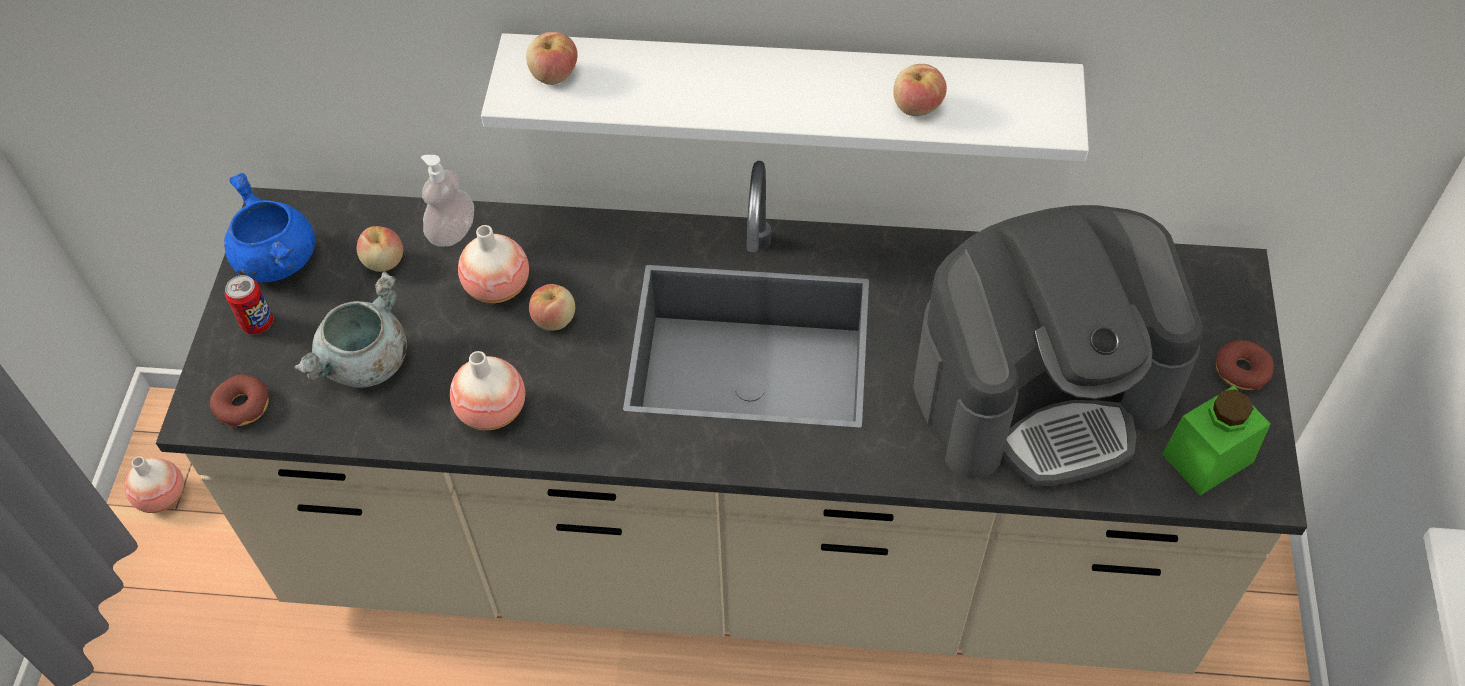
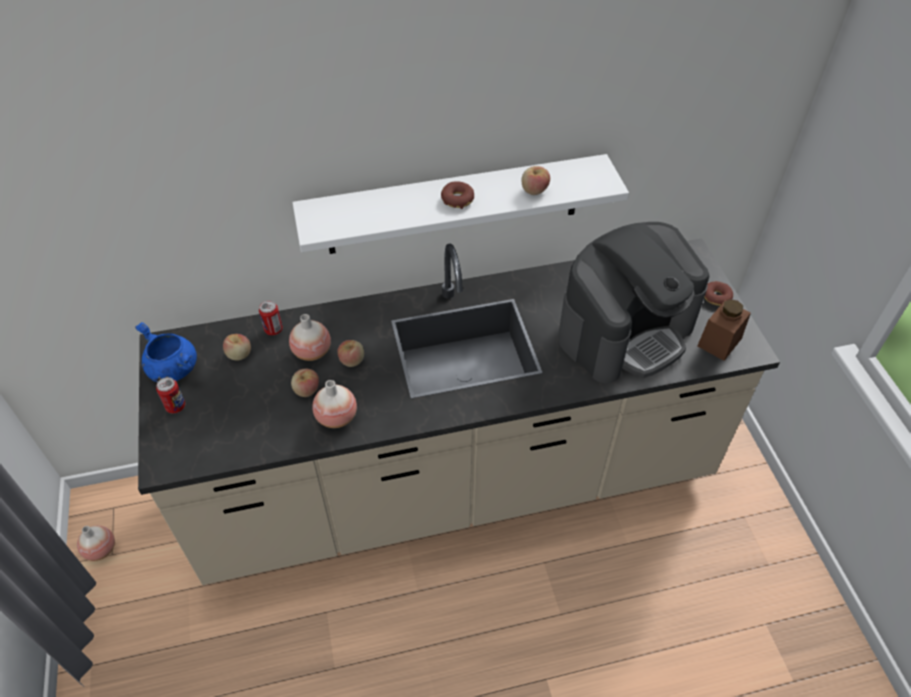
camera: 20 degrees left, 5 degrees down
(243, 406) = (185, 454): donut -> donut (457, 199)
(366, 364) = (251, 412): grey cooking pot -> none
(452, 232) = (273, 329): soap dispenser -> can
(554, 75) = (332, 216): apple -> apple (306, 390)
(1207, 458) = (719, 342): green jar -> brown jar

